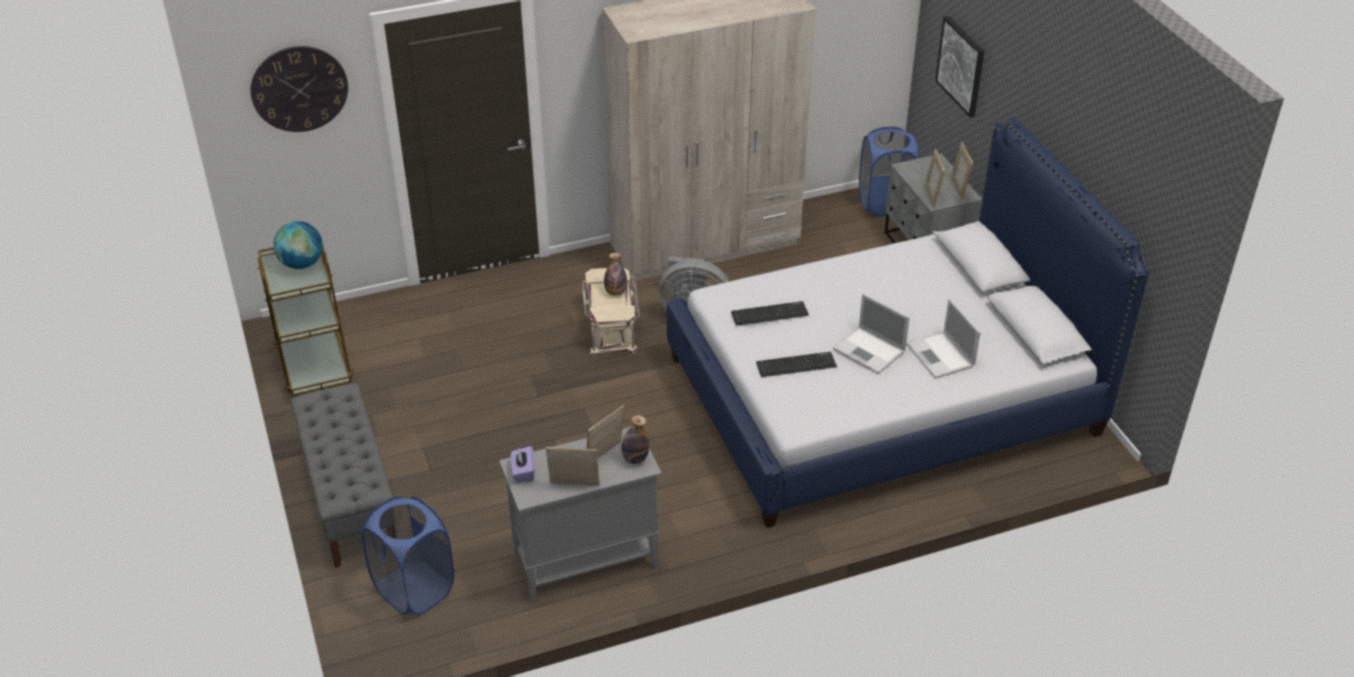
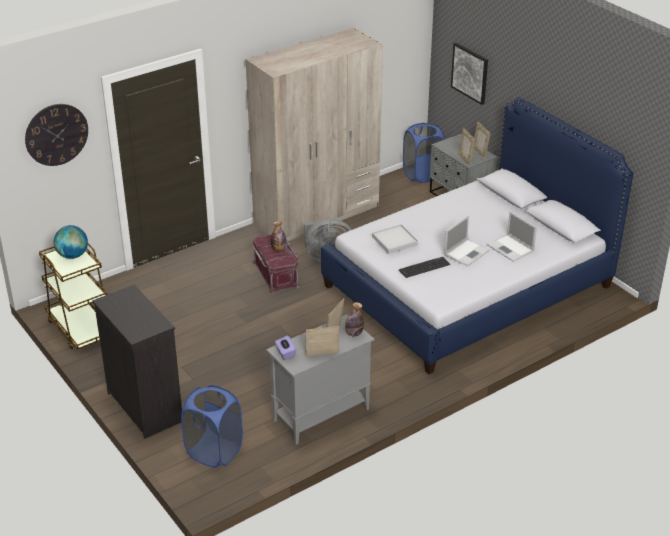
camera: 15 degrees left, 5 degrees down
(350, 499) = (145, 406): grey bench -> black dresser
(612, 326) = (276, 273): beige storage box -> red storage box
(769, 314) = (395, 241): keyboard -> white tray
(870, 351) = (467, 252): laptop -> laptop turned 75 degrees counterclockwise

